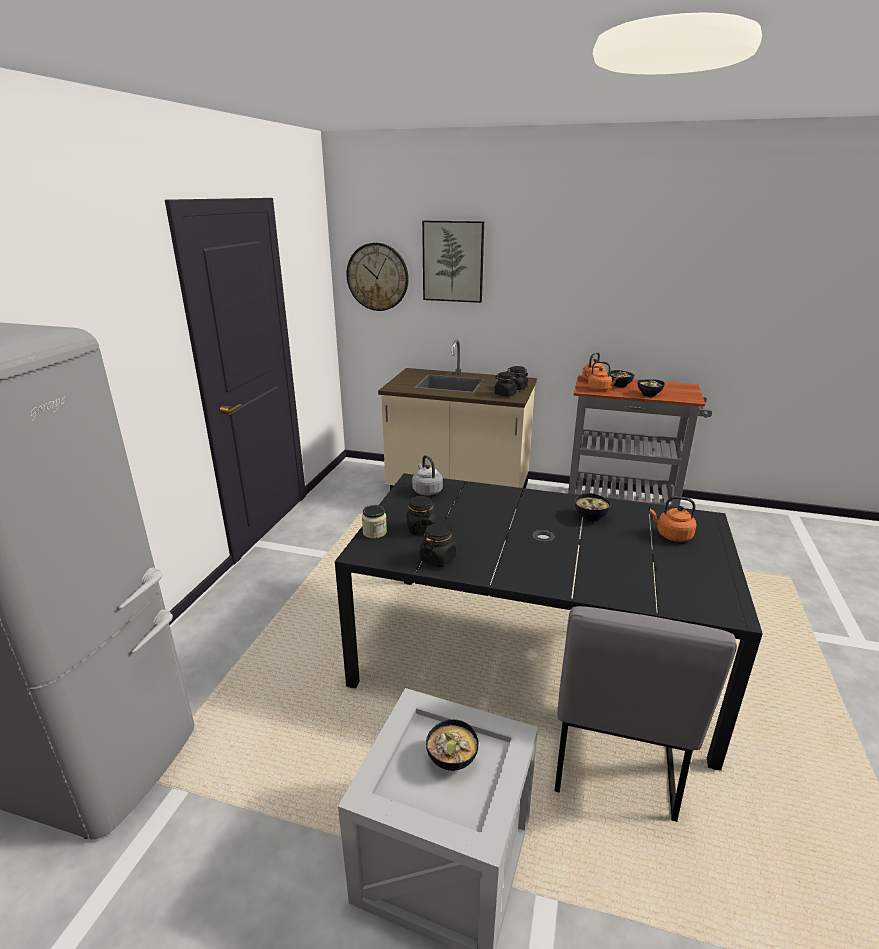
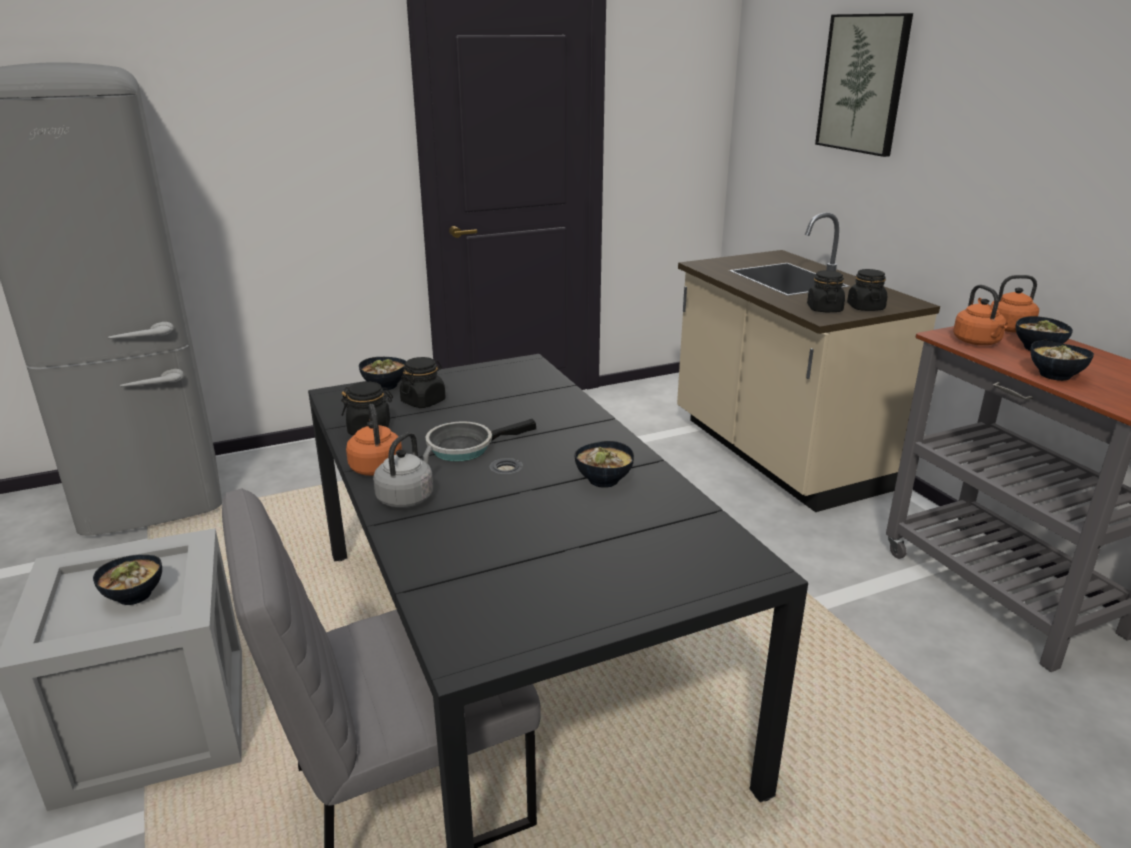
camera: 50 degrees right, 0 degrees up
(374, 532) = (385, 385): jar -> bowl
(377, 277) = (776, 104): wall clock -> none
(426, 490) = (515, 376): grey kettle -> grey kettle (407, 497)
(505, 538) = (466, 447): none -> frying pan
(672, 535) = (644, 552): orange kettle -> orange kettle (376, 466)

